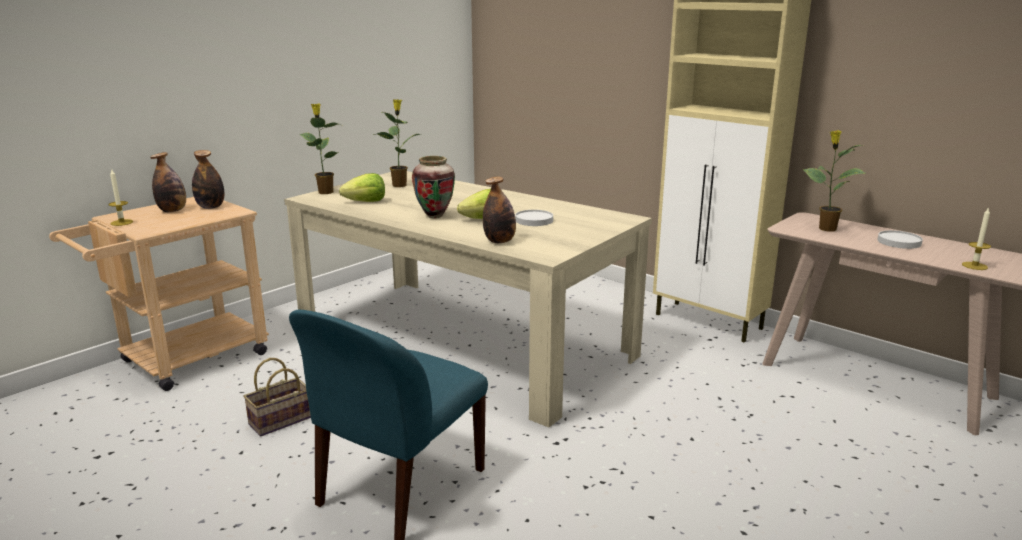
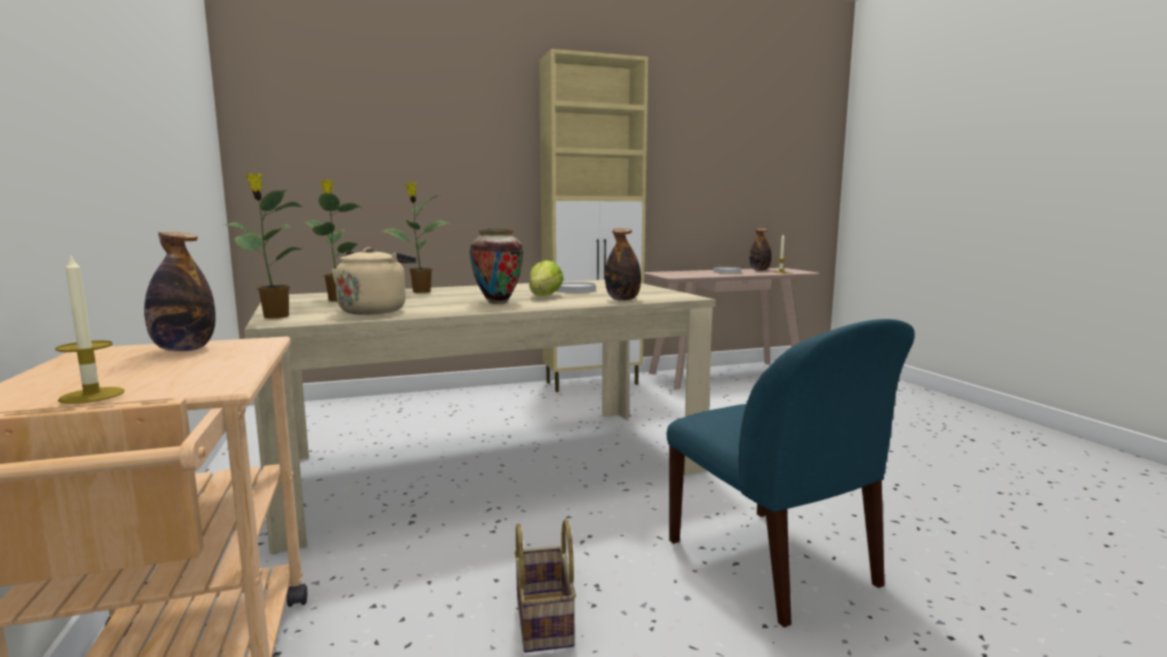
camera: 60 degrees left, 10 degrees down
(173, 211) = (124, 367): bottle -> bottle (759, 270)
(366, 202) = (375, 310): lettuce -> beige kettle
(826, 229) = (685, 274): potted plant -> potted plant (420, 291)

